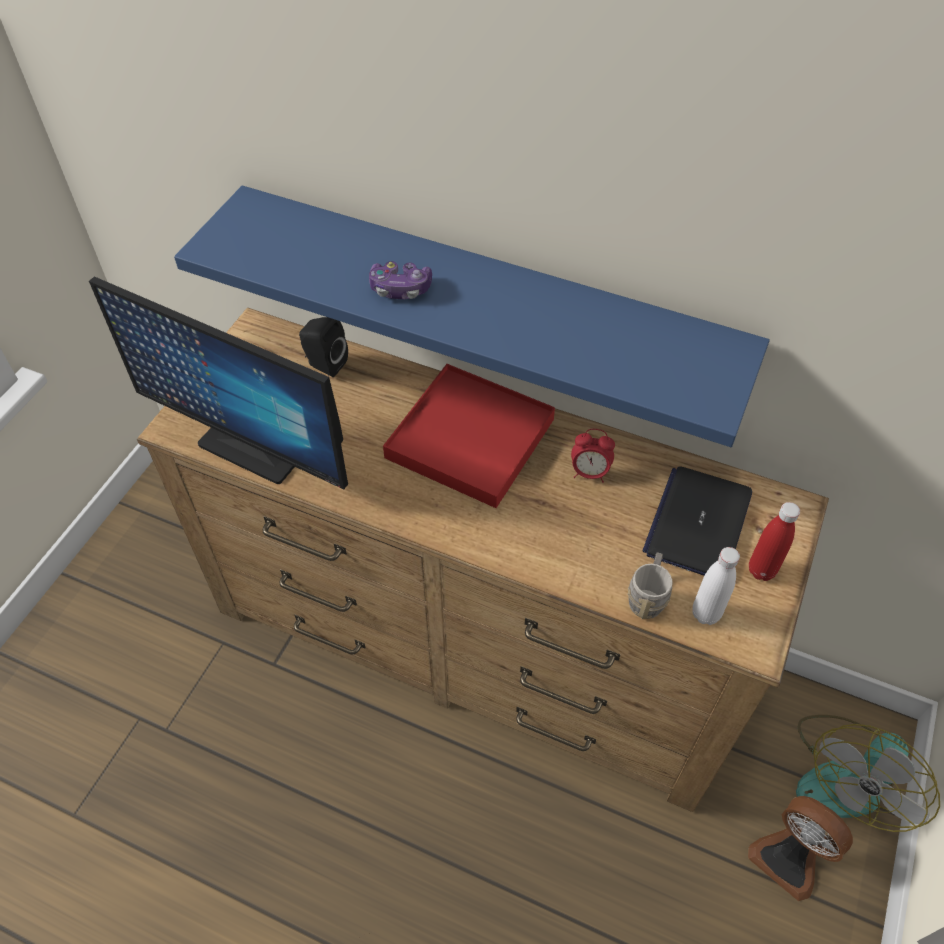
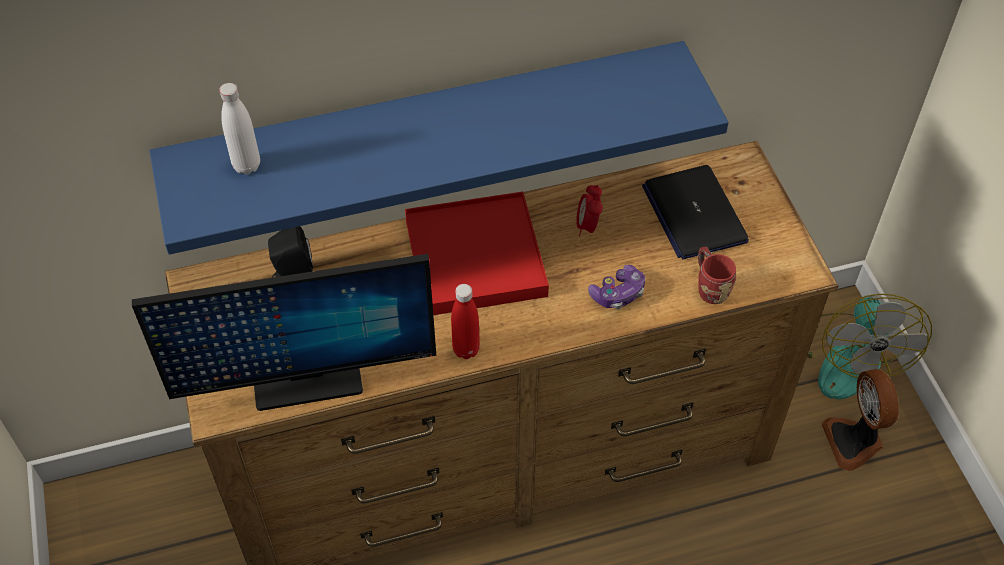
camera: 40 degrees left, 0 degrees up
(400, 289) = (390, 157): game controller -> game controller (618, 294)
(589, 473) = (587, 226): alarm clock -> alarm clock turned 120 degrees clockwise
(647, 596) = (709, 287): grey mug -> red mug
(705, 613) = (755, 272): white bottle -> white bottle (247, 165)
(761, 570) = (762, 218): red bottle -> red bottle (466, 350)
(788, 857) = (854, 441): fan -> fan turned 75 degrees clockwise

